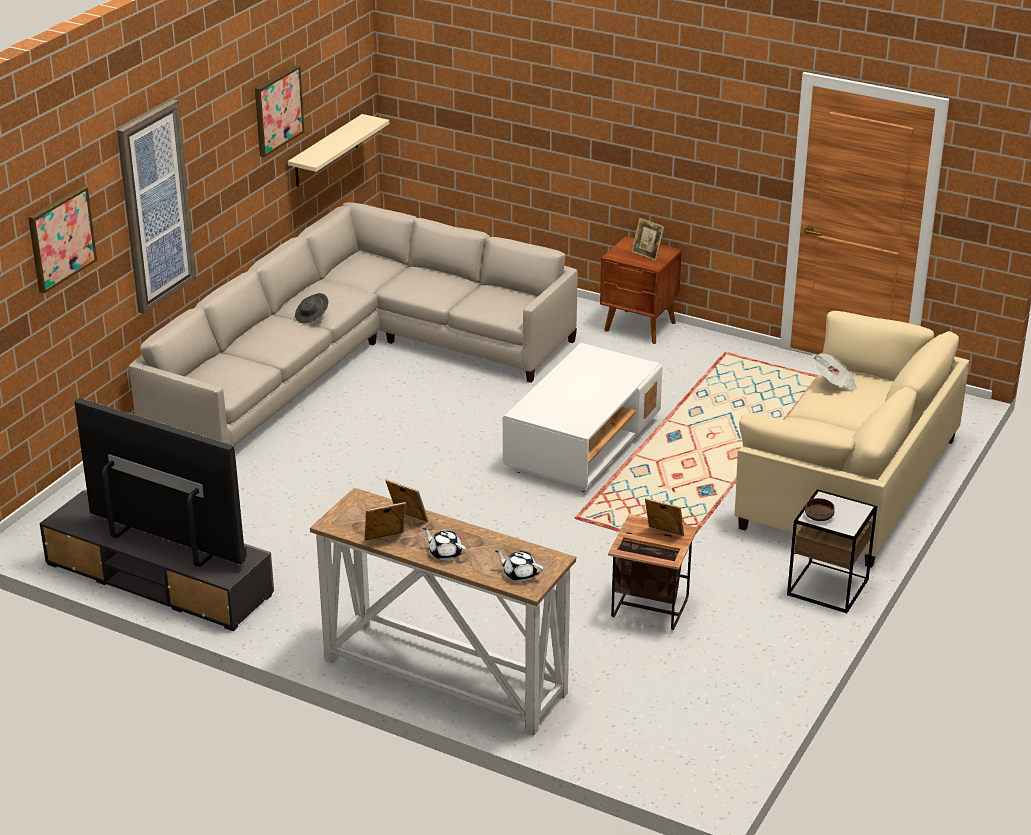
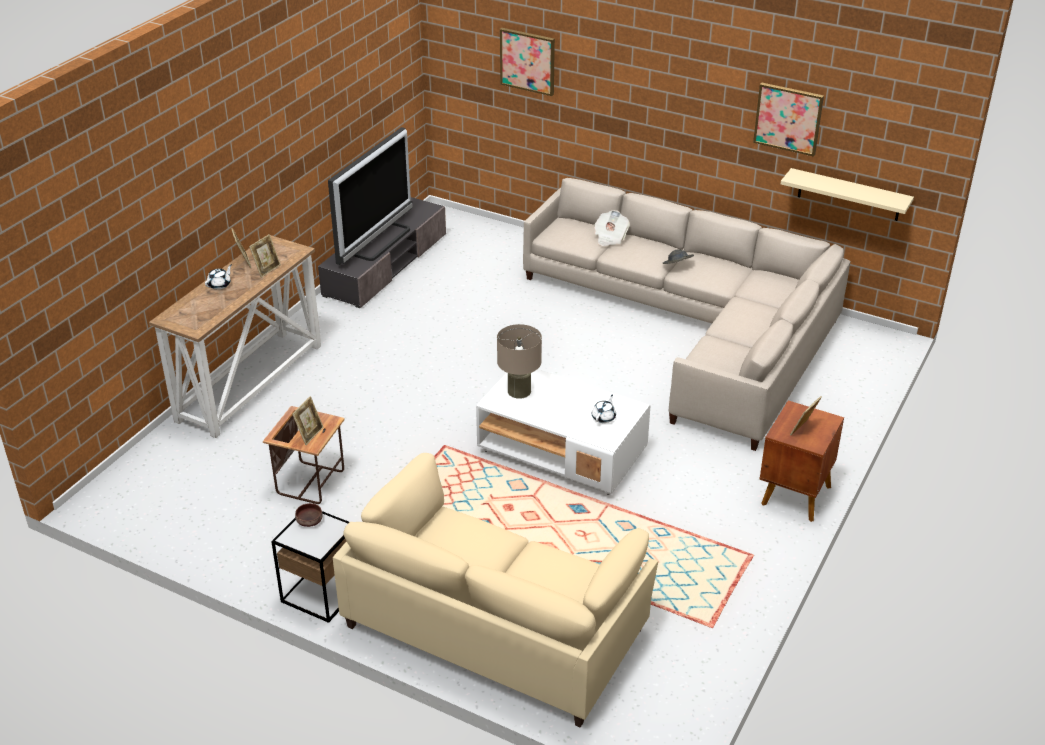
camera: 90 degrees right, 5 degrees up
(155, 206) = (623, 100): picture -> none
(519, 574) = (183, 314): white teapot -> white teapot (604, 417)
(560, 413) = (519, 391): none -> beige table lamp
(835, 383) = (574, 567): newspaper -> newspaper (610, 237)

